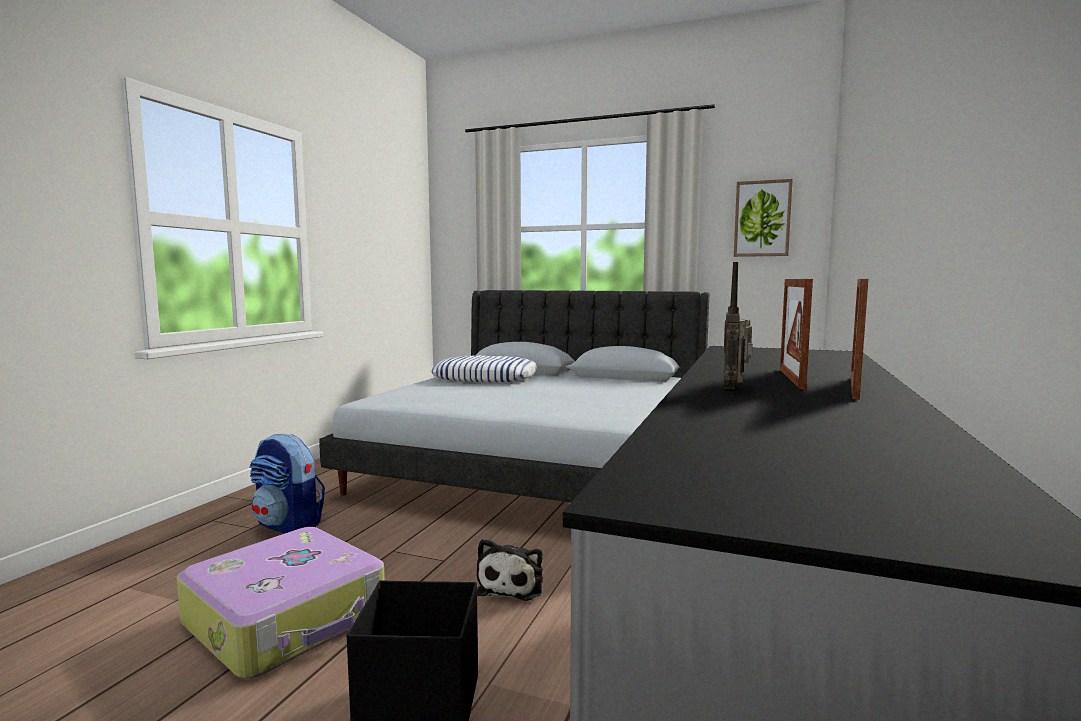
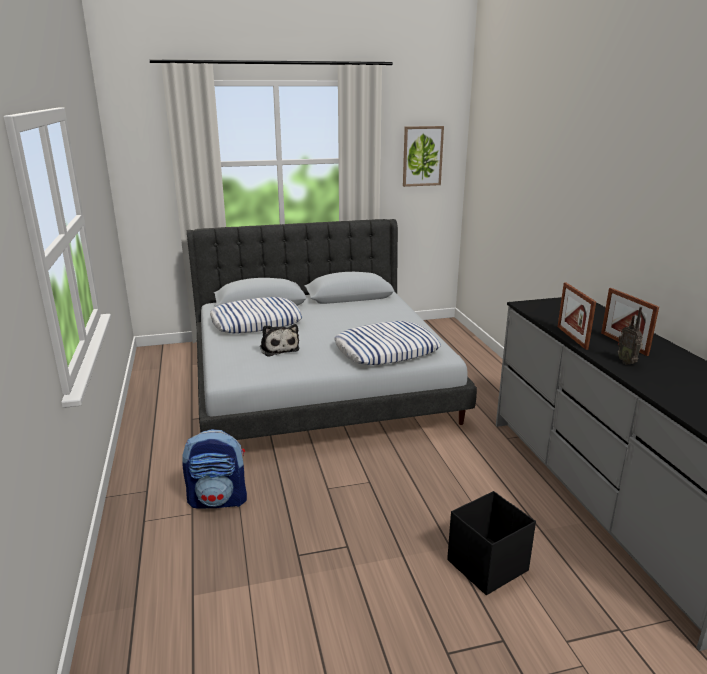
camera: 35 degrees left, 15 degrees up
(288, 618) = (344, 559): suitcase -> none
(512, 585) = (430, 481): plush toy -> plush toy (279, 348)
(565, 410) = (386, 350): none -> pillow
(854, 387) = (658, 348): picture frame -> picture frame (572, 337)

